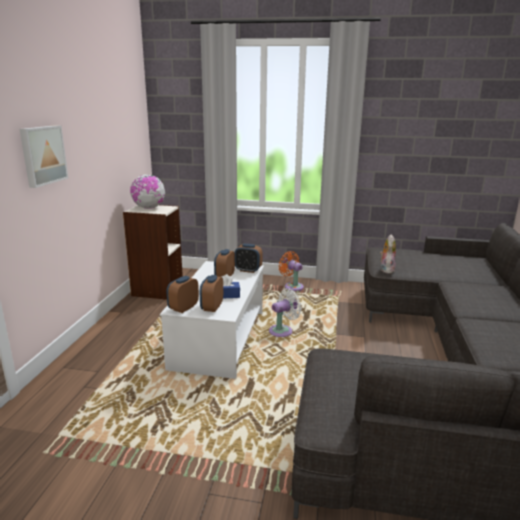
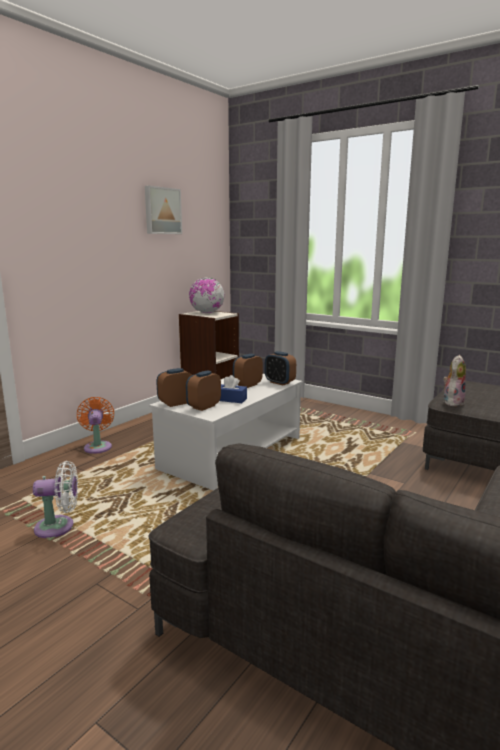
camera: 25 degrees right, 5 degrees down
(42, 155) = (80, 242): picture -> picture (162, 211)
(283, 331) = (308, 458): white fan -> white fan (59, 527)
(292, 286) = (358, 419): orange fan -> orange fan (98, 446)

